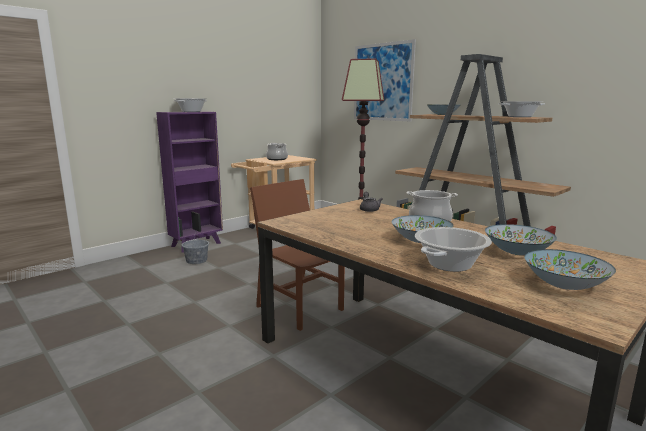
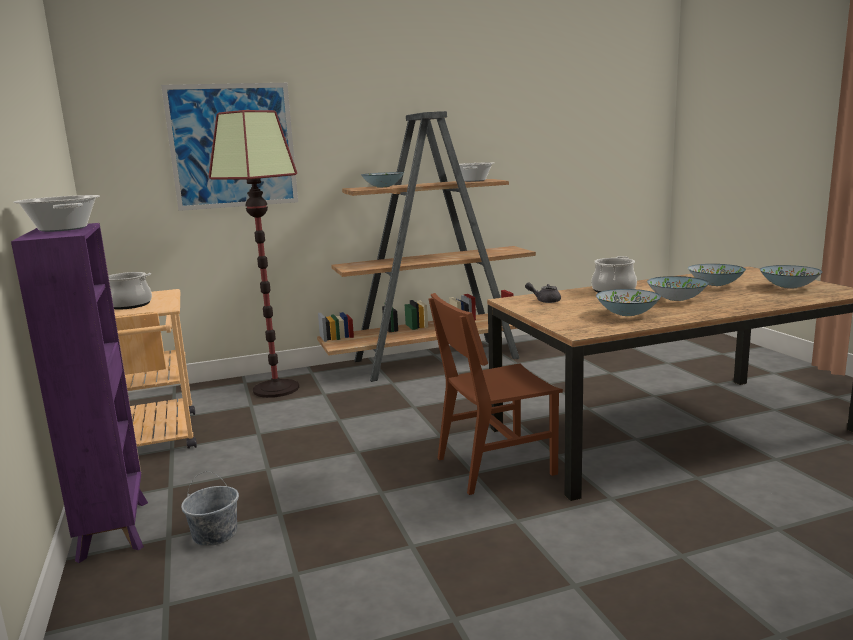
camera: 65 degrees left, 0 degrees up
(345, 229) = (627, 314): none -> bowl
(450, 264) = (746, 300): cooking pot -> none

